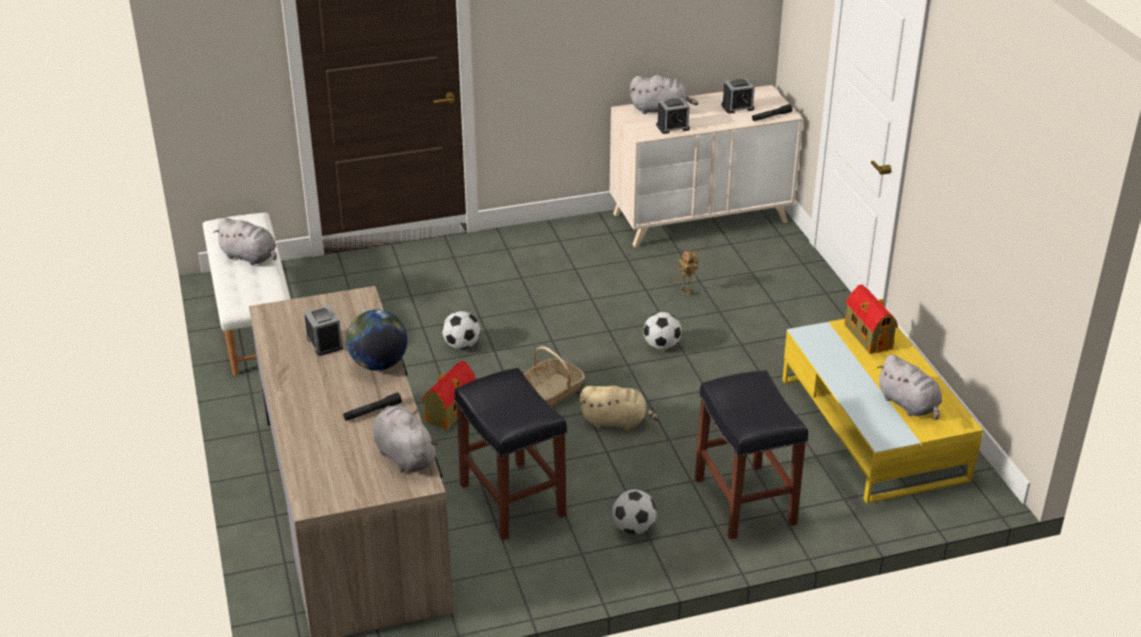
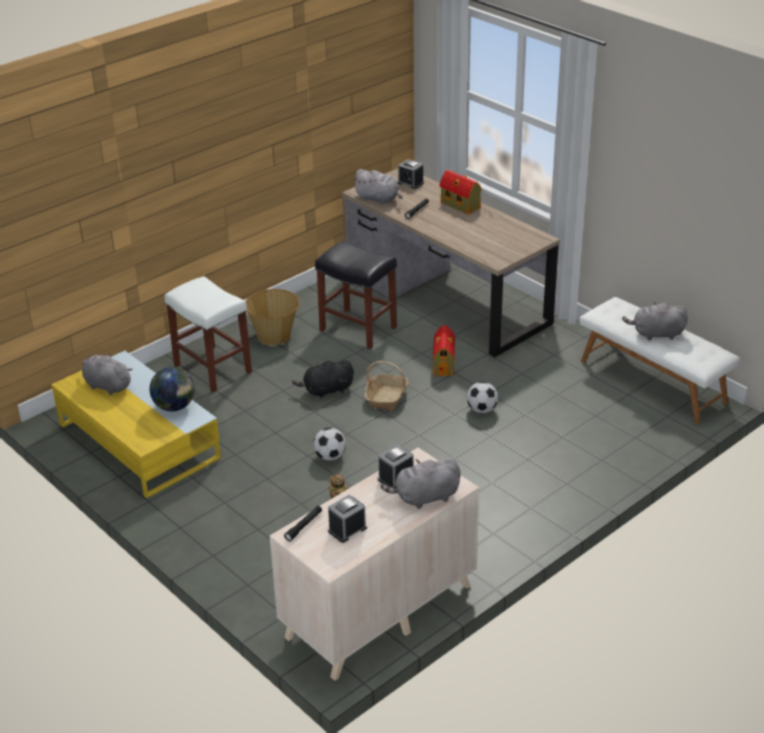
camera: 155 degrees right, 0 degrees up
(324, 343) = (486, 233): alarm clock -> alarm clock (410, 183)
(379, 364) = (440, 231): globe -> globe (174, 407)
(616, 421) = (326, 391): beige plush toy -> black plush toy
(633, 528) = (274, 336): football -> basket
(746, 502) = (211, 368): black stool -> white stool
(867, 336) = (150, 430): toy house -> toy house (461, 205)

